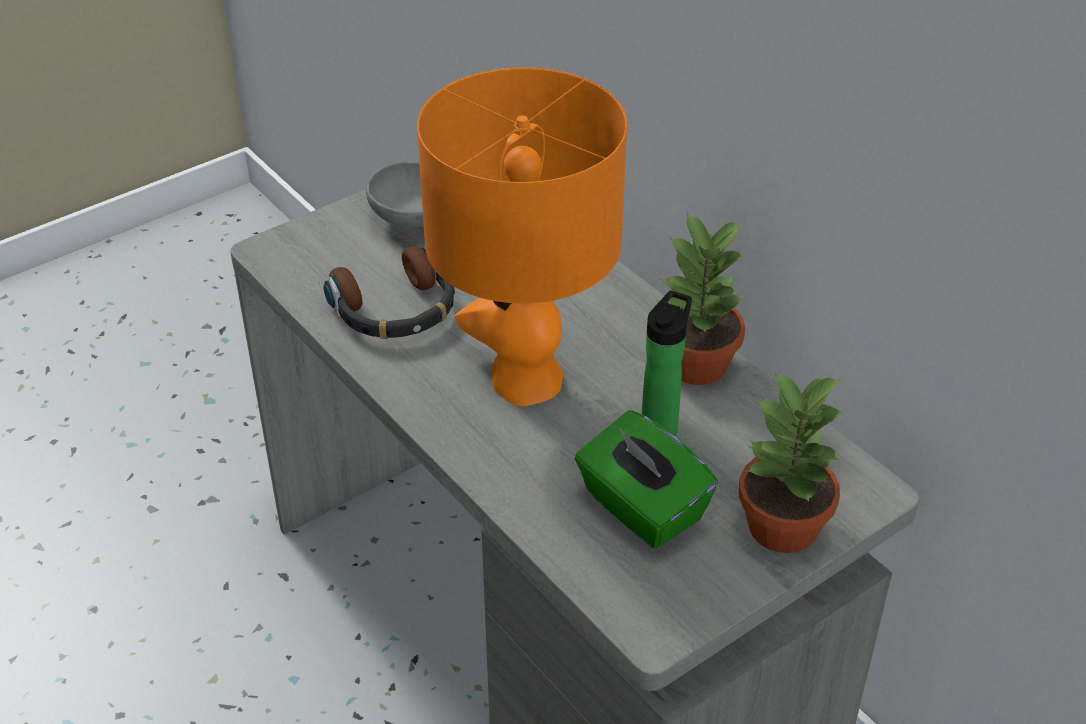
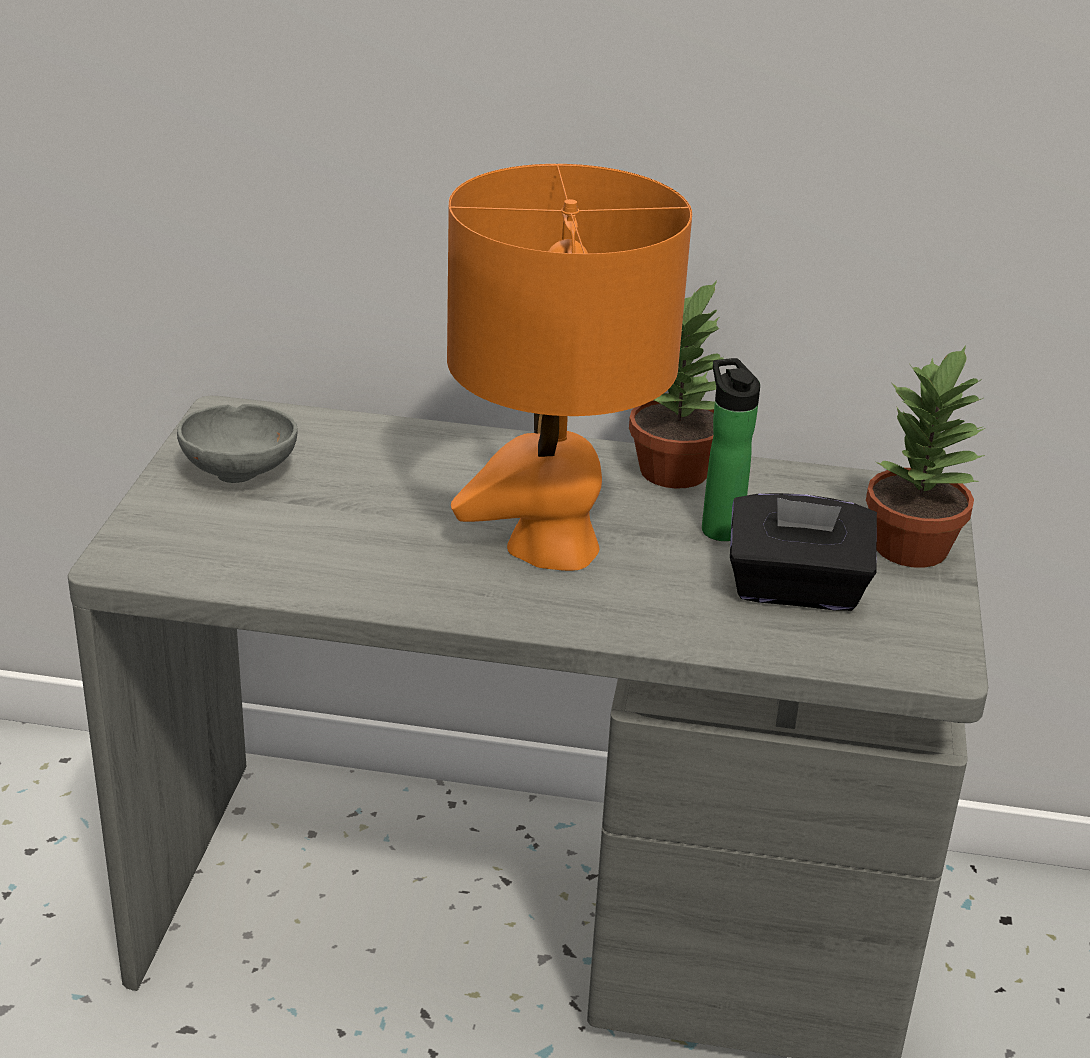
camera: 45 degrees left, 10 degrees down
(395, 310) = (343, 551): headphones -> none
(641, 508) = (796, 590): green tissue box -> black tissue box

